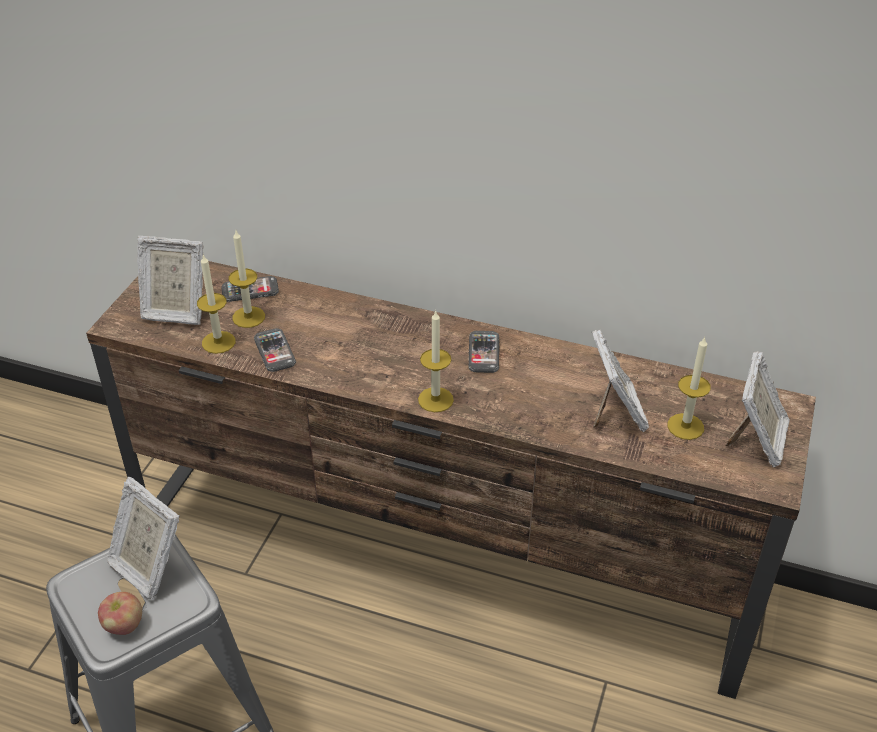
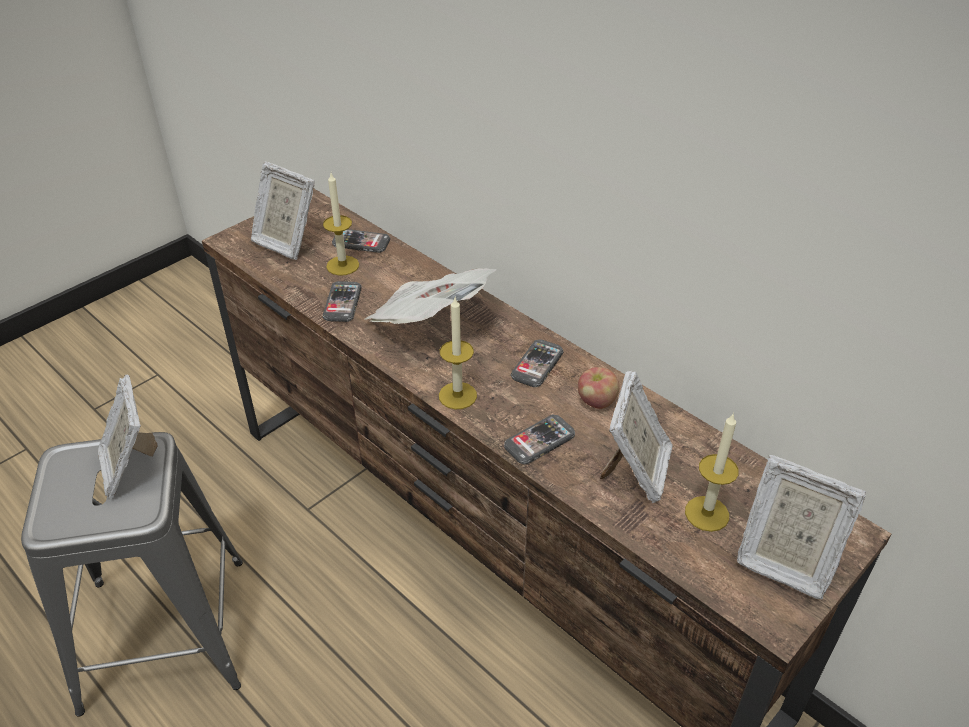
camera: 25 degrees right, 0 degrees up
(124, 625) = (73, 512): apple -> apple (596, 401)
(218, 342) = (300, 280): candle -> none
(367, 344) = (430, 322): none -> newspaper
(527, 414) = (539, 441): none -> phone
(757, 441) = (783, 560): picture frame -> picture frame turned 75 degrees clockwise

